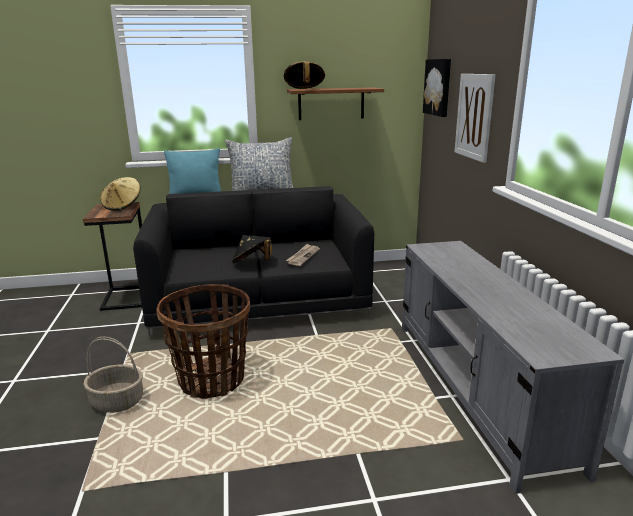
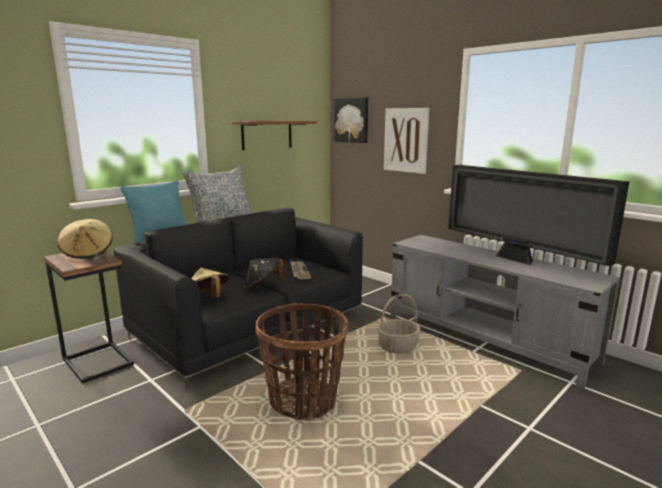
camera: 35 degrees left, 5 degrees down
(118, 401) = (240, 454): basket -> basket (398, 346)
(304, 89) = (254, 120): beige hat -> beige hat (207, 299)
(515, 297) = (517, 260): none -> television

